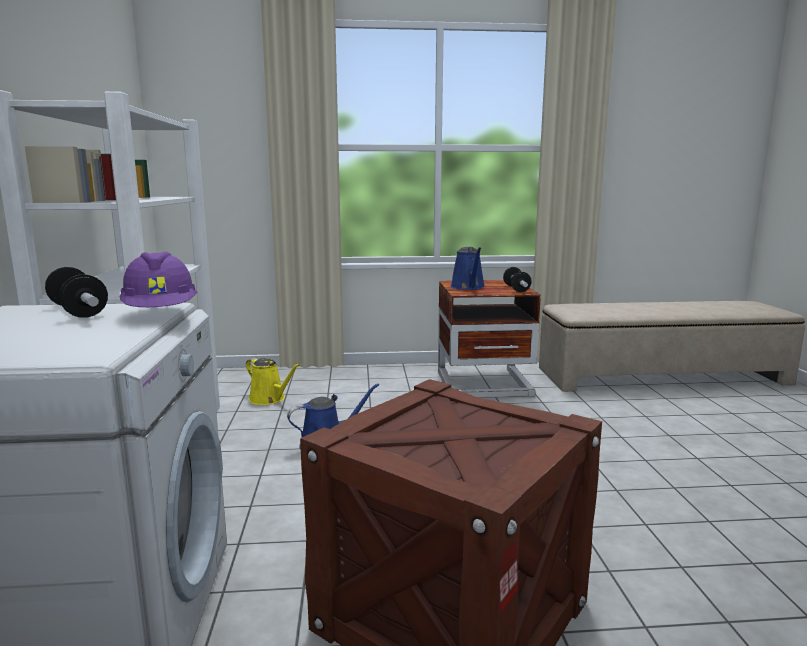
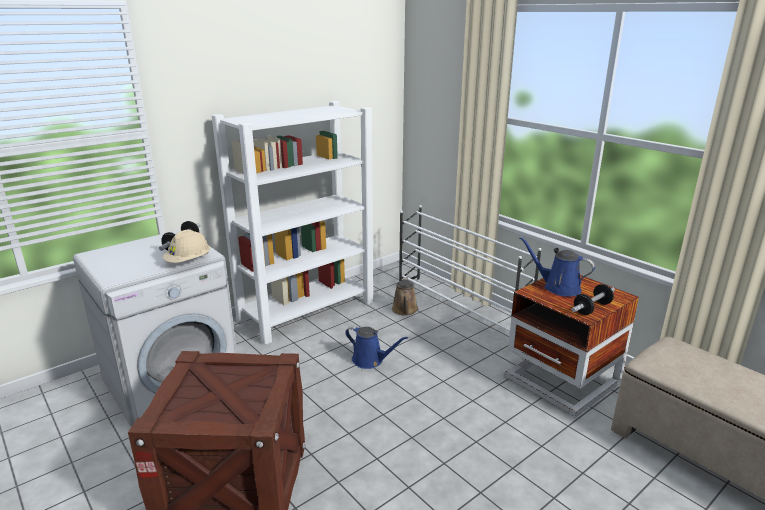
camera: 55 degrees right, 10 degrees up
(161, 314) = (188, 261): purple hard hat -> beige hard hat
(269, 399) = (405, 310): yellow watering can -> brown watering can
(319, 379) = (459, 310): none -> white shoe rack
(468, 287) = (558, 287): blue watering can -> blue watering can turned 75 degrees clockwise

